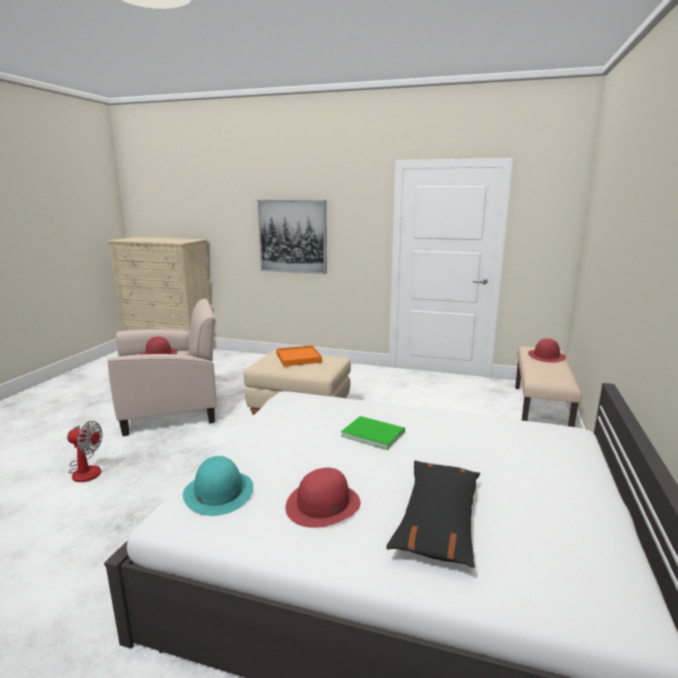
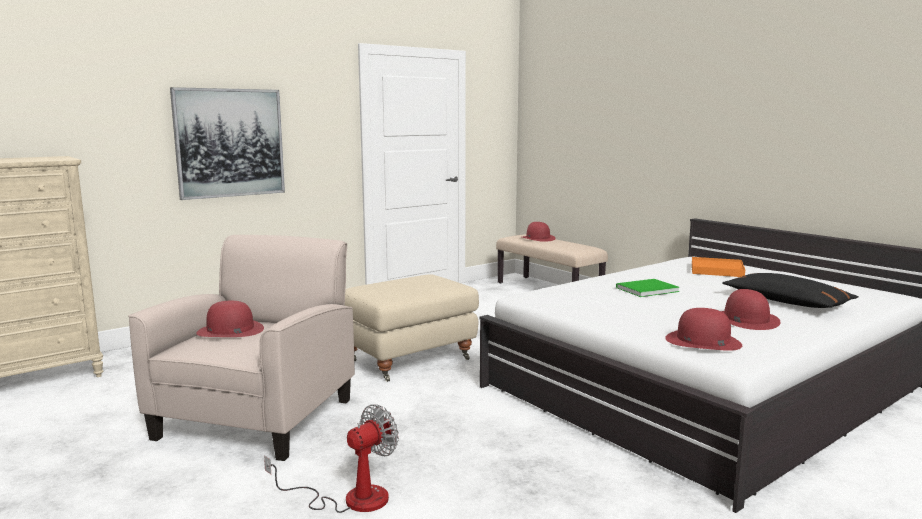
camera: 55 degrees left, 5 degrees down
(218, 492) = (702, 341): turquoise hat -> red hat
(298, 358) = (403, 283): orange tray -> orange tray (717, 270)

